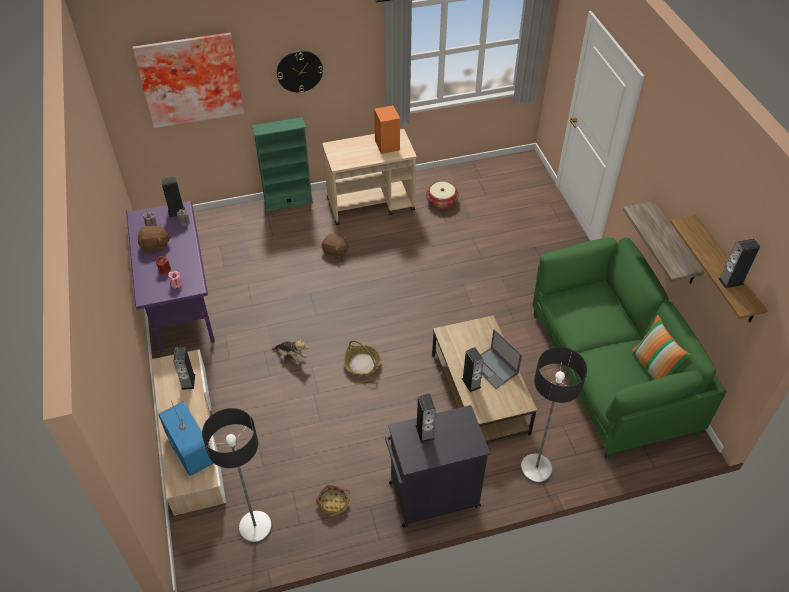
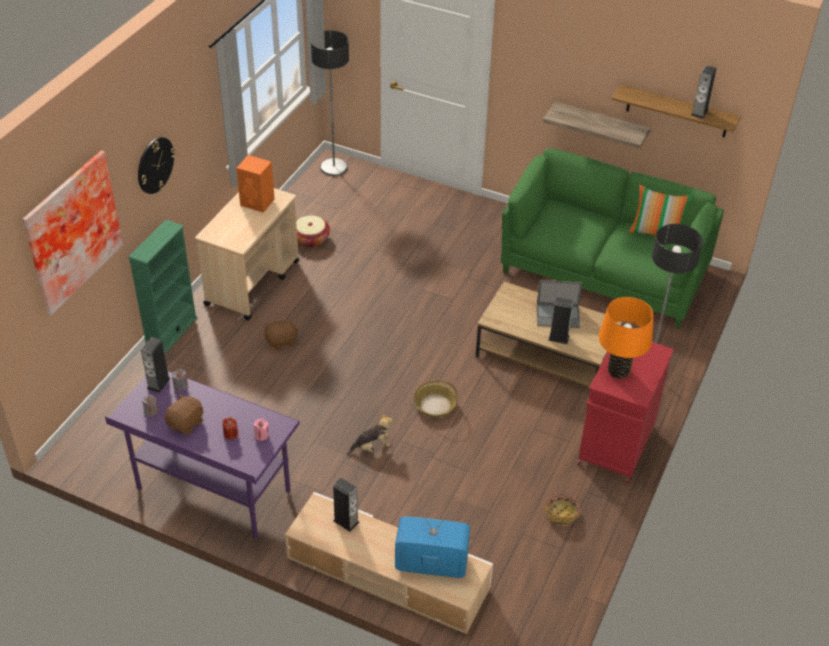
camera: 50 degrees left, 5 degrees down
(255, 527) = (535, 581): floor lamp -> floor lamp (334, 167)
(425, 432) = (618, 371): speaker -> orange table lamp
(432, 496) = (615, 447): black cabinet -> red cabinet

